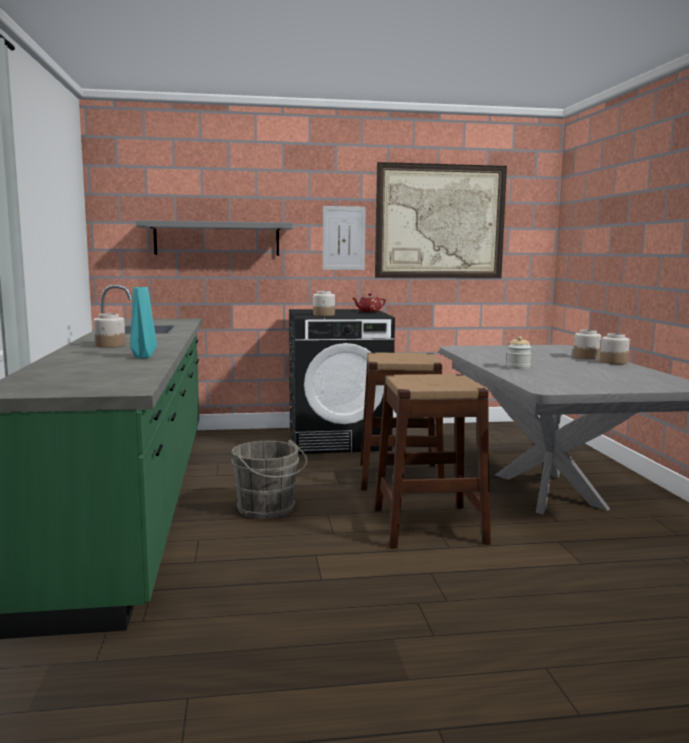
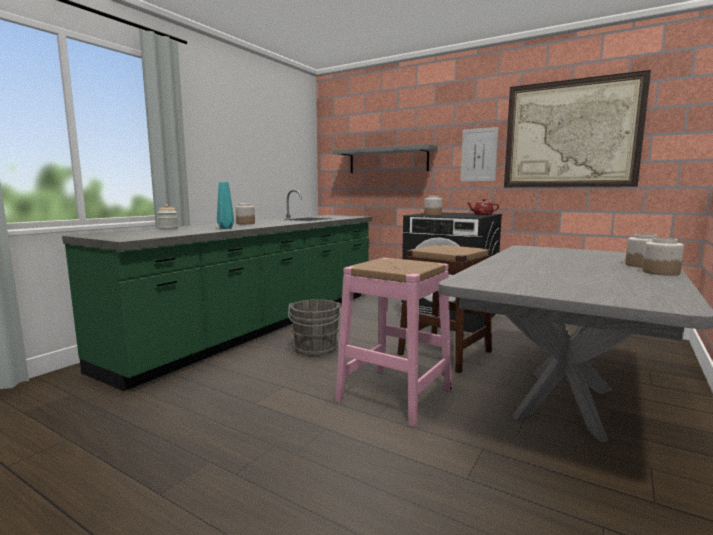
camera: 40 degrees right, 0 degrees up
(428, 525) = (394, 394): brown stool -> pink stool
(518, 367) = (517, 264): jar -> jar (168, 229)

